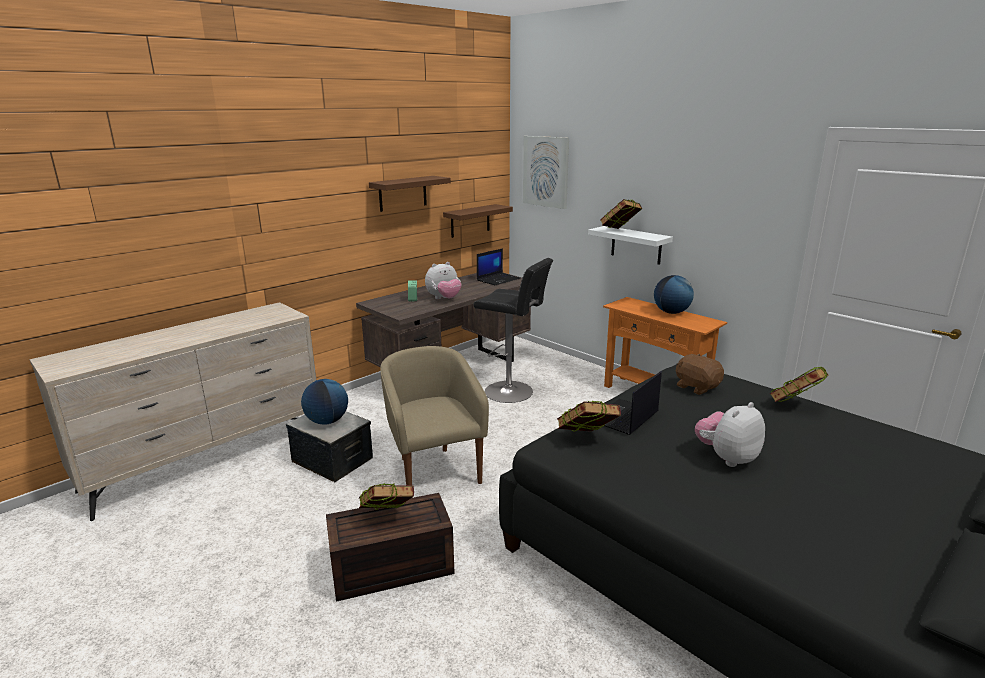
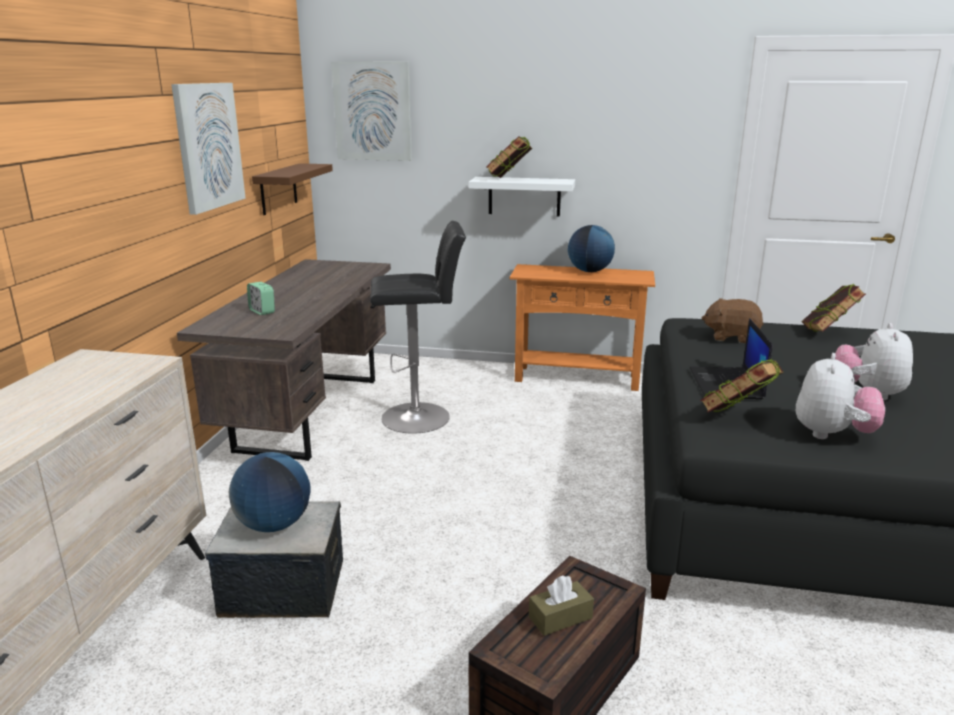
camera: 35 degrees left, 0 degrees up
(387, 519) = (560, 617): book -> brown tissue box
(402, 193) = (208, 146): brown shelf -> picture
(434, 471) = (449, 544): beige armchair -> none
(444, 299) = (308, 303): plush toy -> plush toy (832, 434)
(498, 279) = (339, 269): laptop -> none

